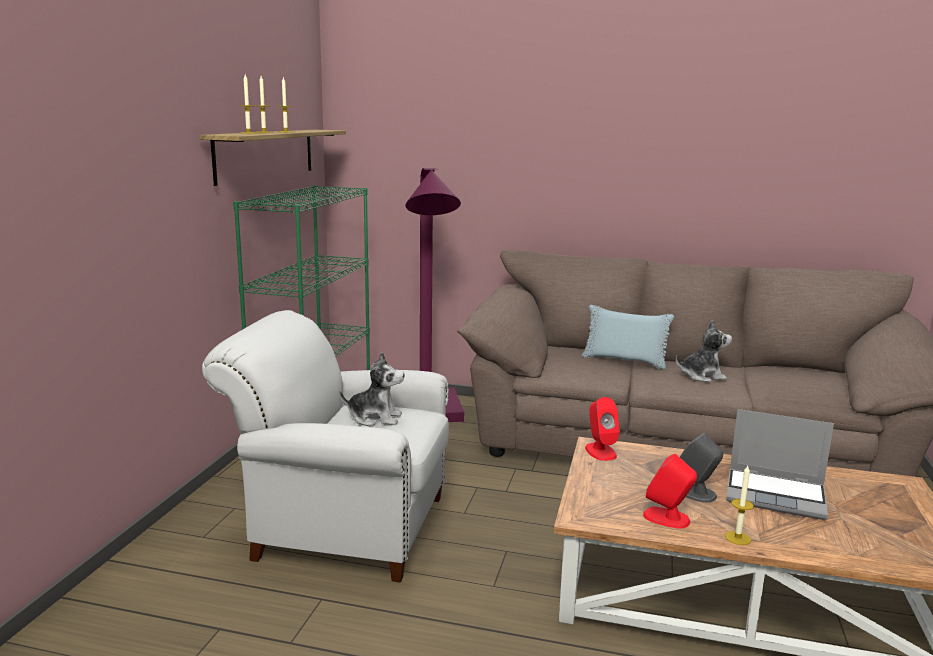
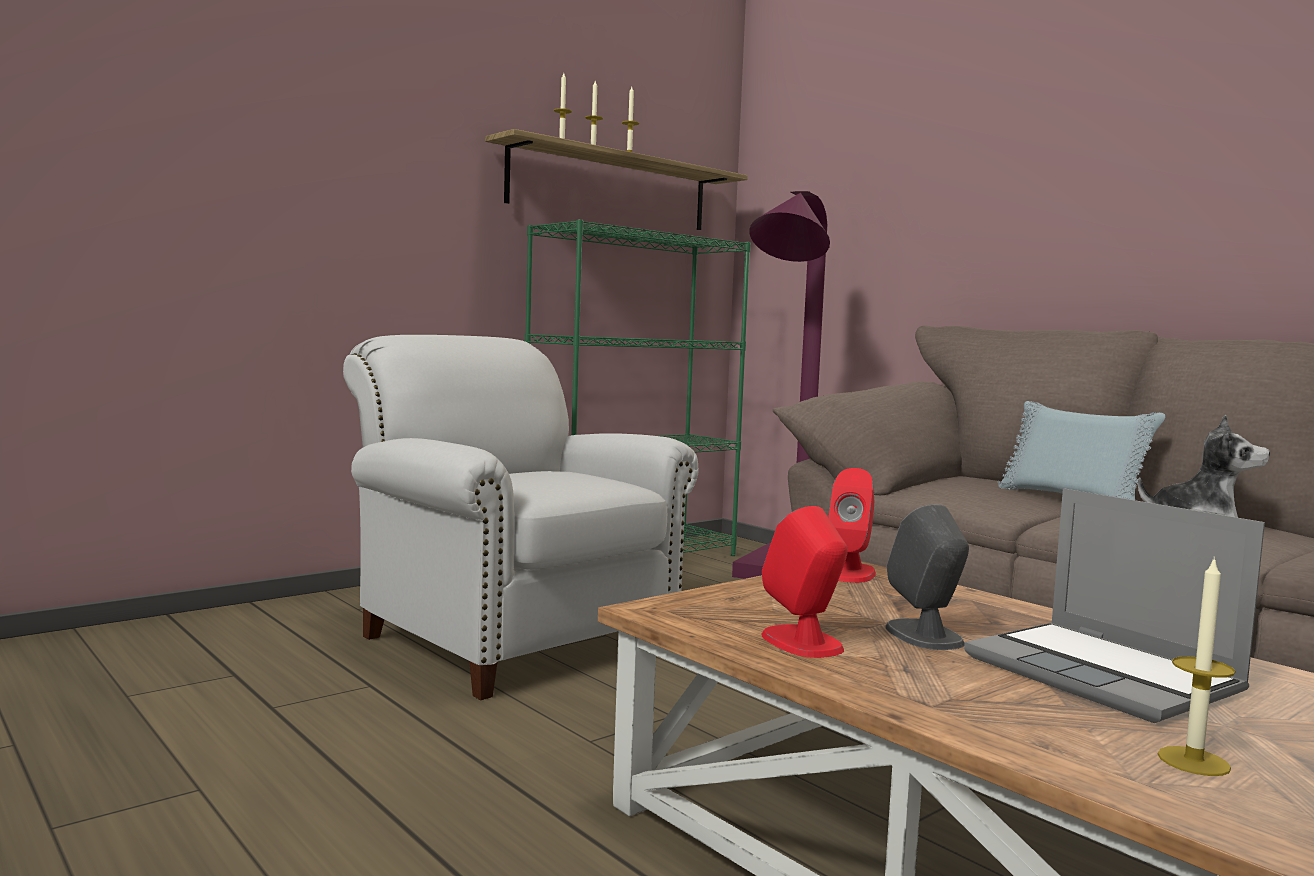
camera: 35 degrees right, 10 degrees down
(375, 418) = (553, 476): plush toy -> none
(737, 538) = (889, 690): candle -> candle (1193, 761)

